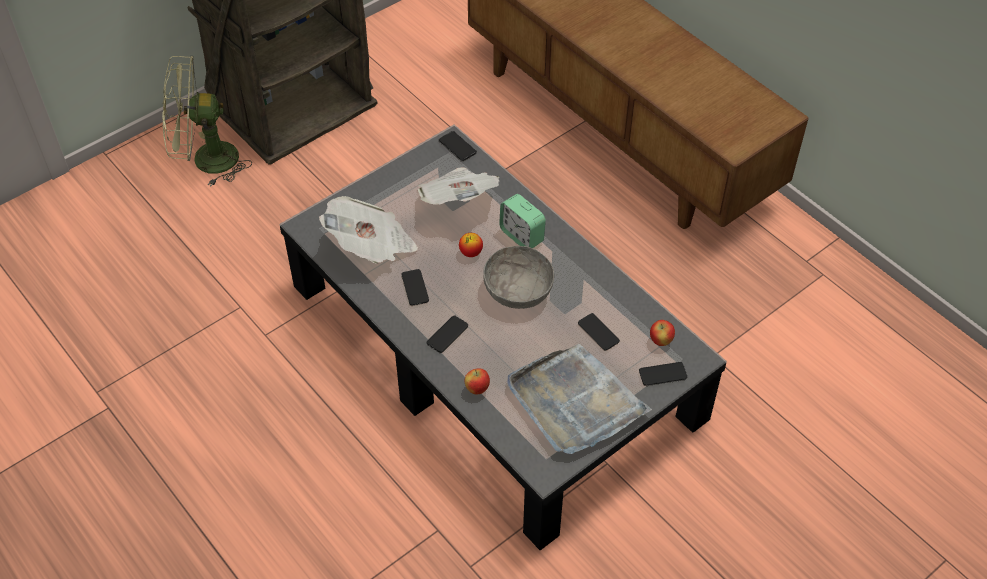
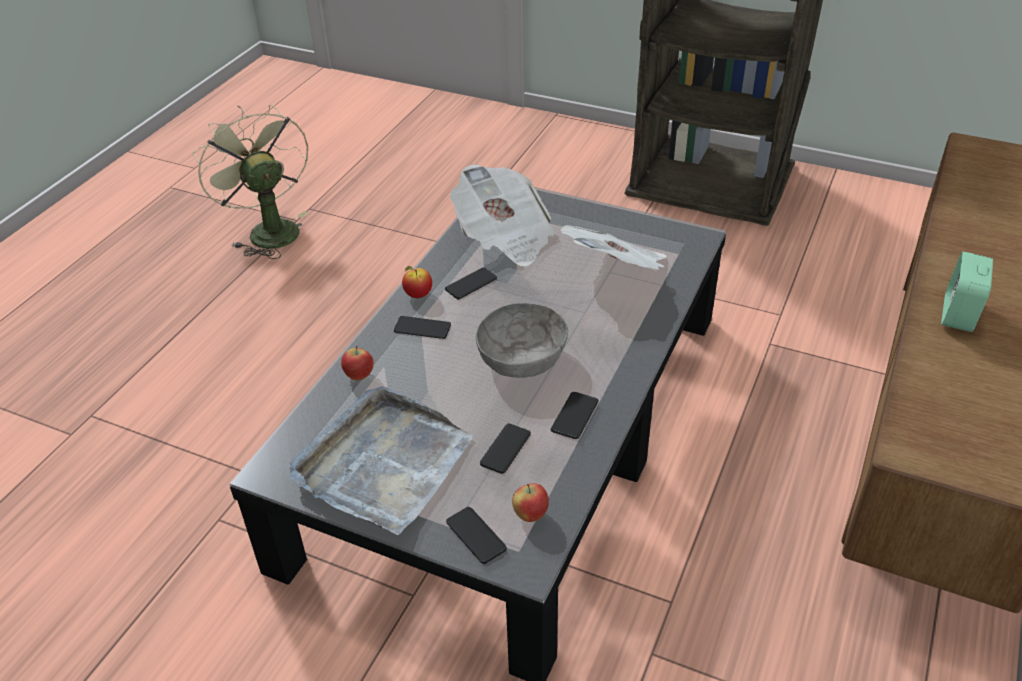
camera: 65 degrees right, 10 degrees down
(205, 160) = (596, 161): green fan -> green fan (268, 230)
(457, 146) = (694, 243): phone -> phone (574, 416)
(470, 253) = (549, 305): apple -> apple (418, 295)
(522, 236) = (606, 334): alarm clock -> alarm clock (958, 314)

